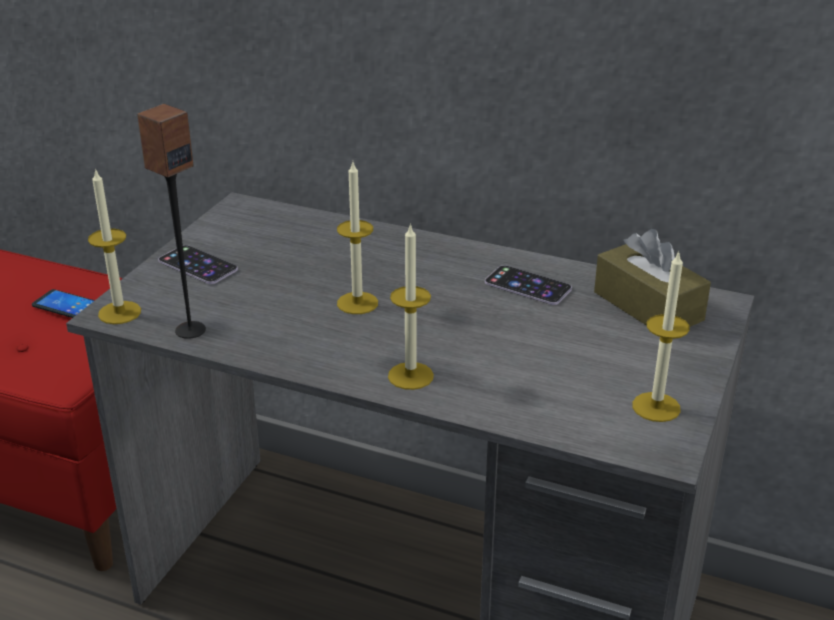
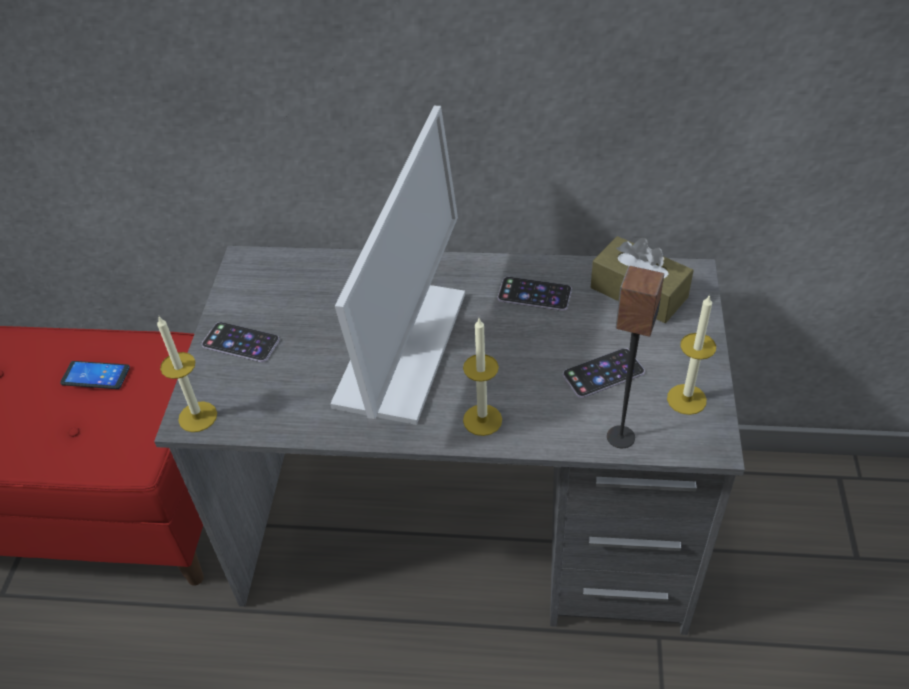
camera: 15 degrees left, 15 degrees up
(190, 330) = (271, 420): speaker -> speaker (620, 437)
(357, 303) = (402, 350): candle -> monitor
(569, 365) = (603, 373): none -> phone

